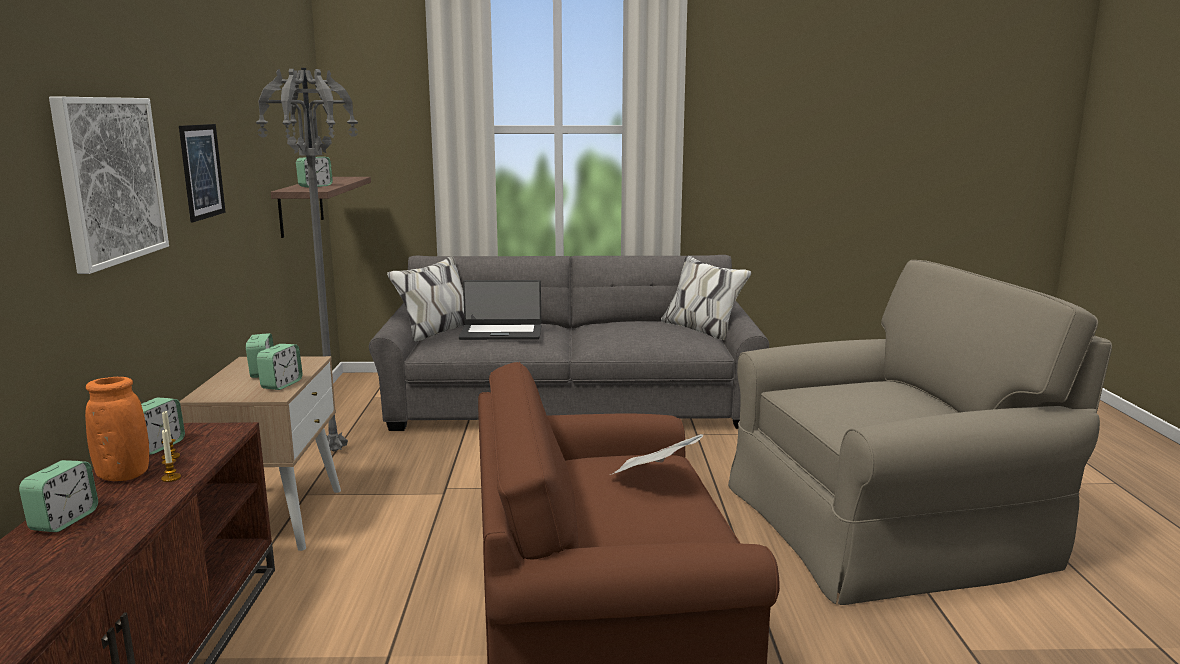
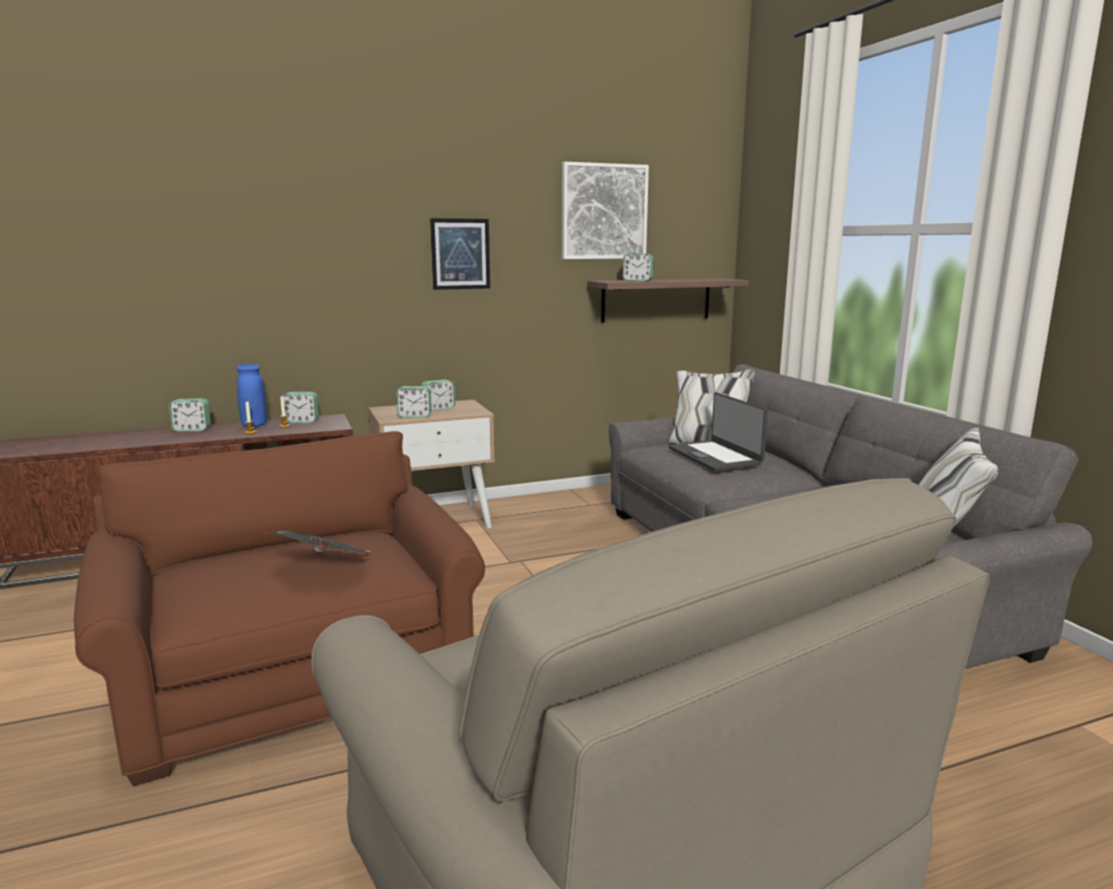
camera: 70 degrees right, 0 degrees up
(110, 180) = (327, 250): picture -> picture (603, 212)
(123, 475) = (254, 425): orange vase -> blue vase
(337, 451) = (559, 509): grey floor lamp -> none

